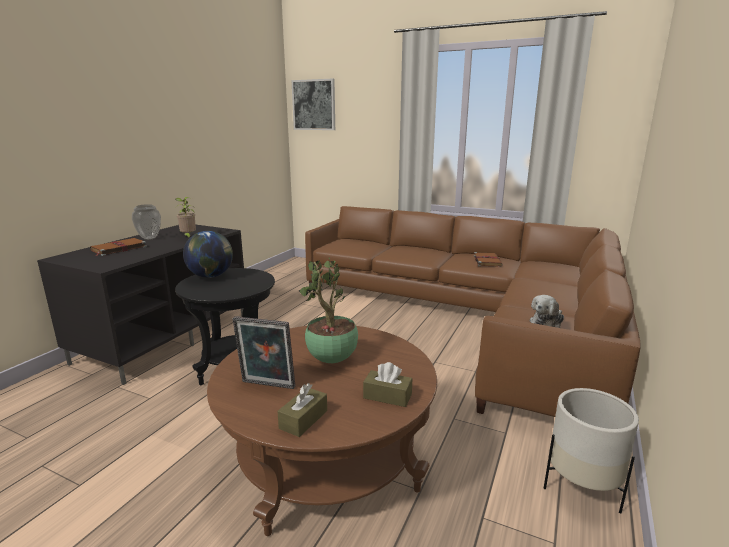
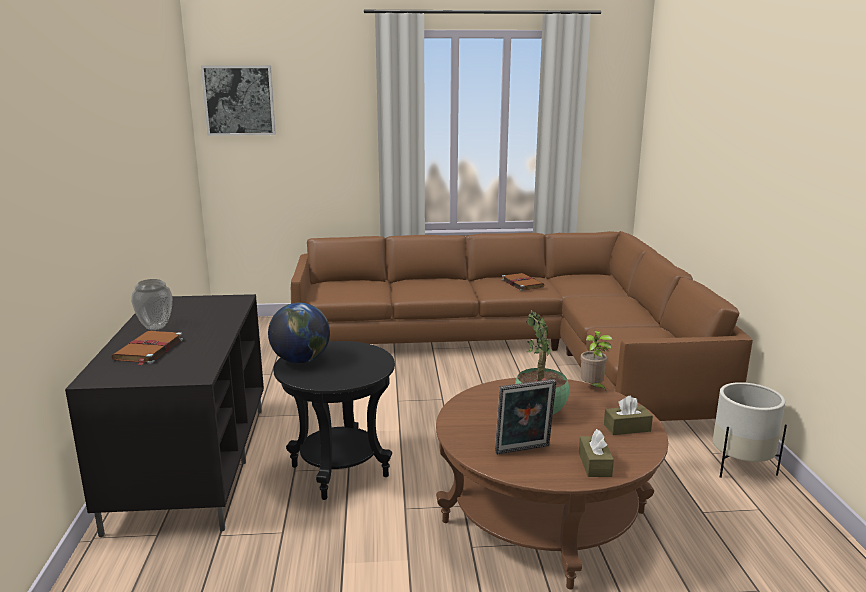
camera: 30 degrees left, 0 degrees up
(188, 237) = (208, 316): potted plant -> potted plant (592, 388)
(546, 325) = (650, 338): plush toy -> none

